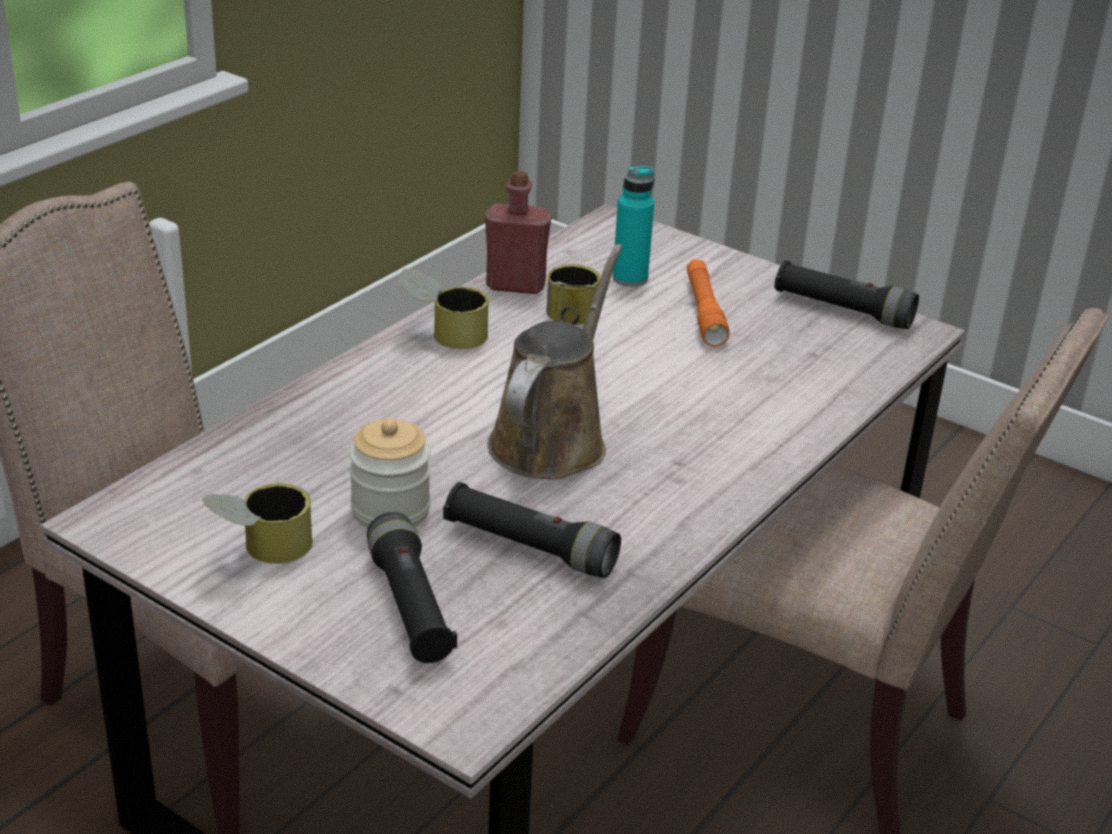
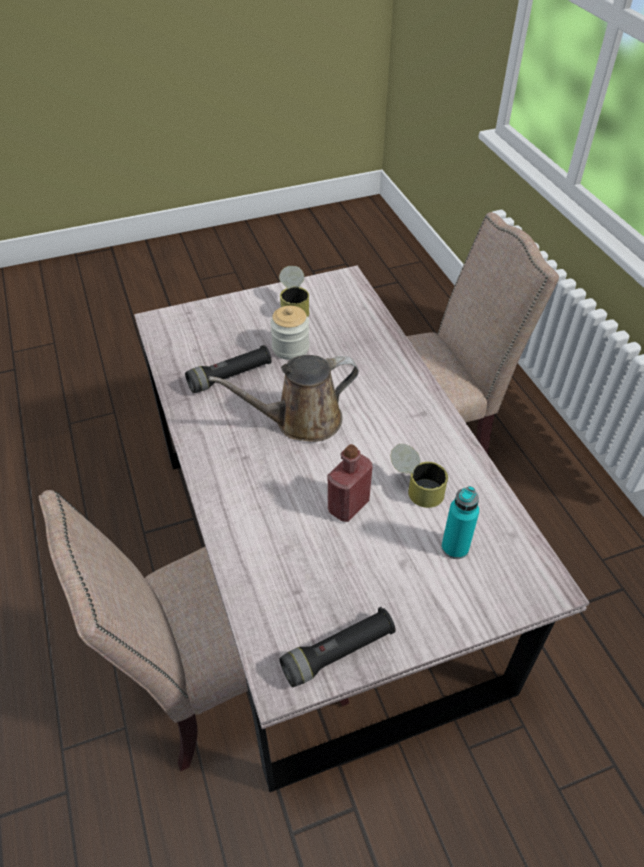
camera: 125 degrees right, 15 degrees up
(410, 606) = (227, 331): black flashlight -> none
(444, 334) = (433, 425): can -> none
(515, 285) = (476, 482): red bottle -> red bottle (348, 505)
(552, 439) = (301, 421): brown watering can -> brown watering can turned 105 degrees clockwise
(704, 311) = (386, 563): orange flashlight -> none

